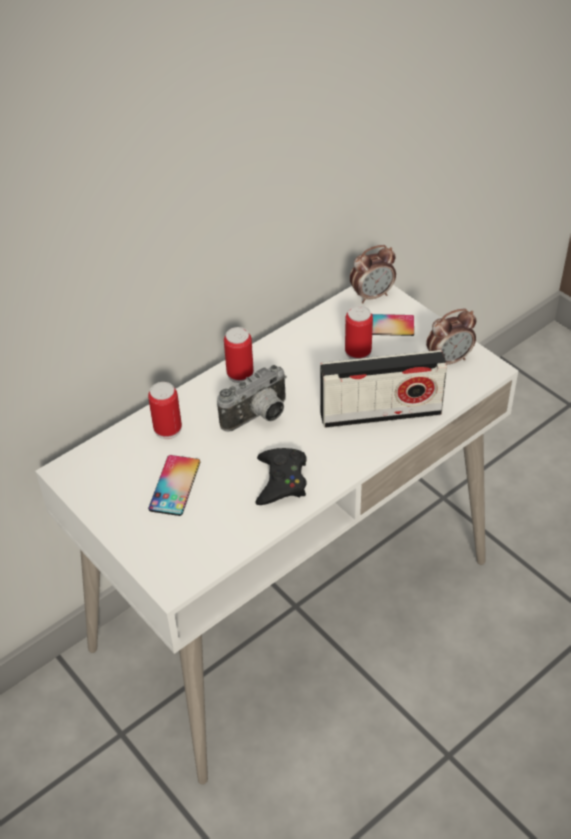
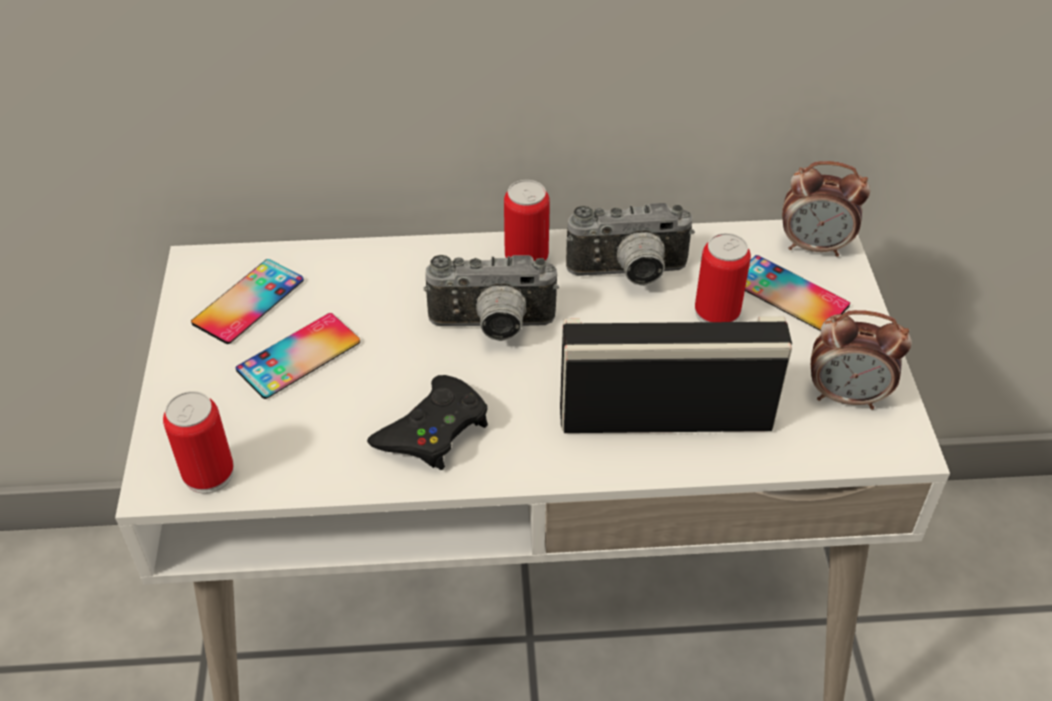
camera: 35 degrees right, 0 degrees up
(116, 474) = (248, 301): none -> phone
(168, 429) = (365, 280): can -> can (208, 474)
(299, 355) = (629, 275): none -> camera
(380, 413) = (665, 416): radio -> radio turned 150 degrees clockwise

